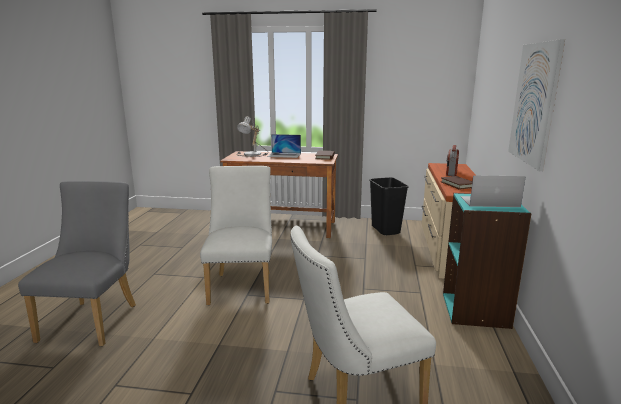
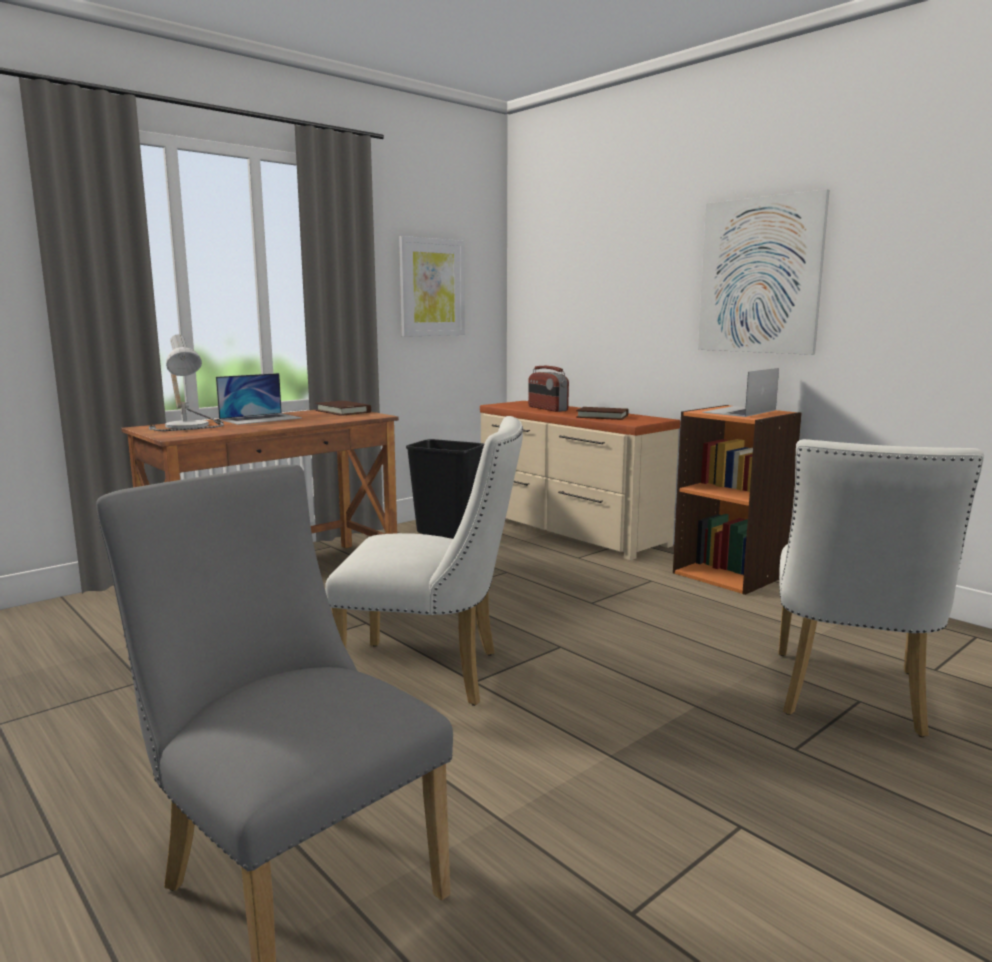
camera: 50 degrees left, 5 degrees down
(242, 285) = (433, 675): white chair -> white chair turned 150 degrees clockwise
(411, 92) = (431, 287): none -> picture
(476, 310) = (730, 574): turquoise bookcase -> orange bookcase

